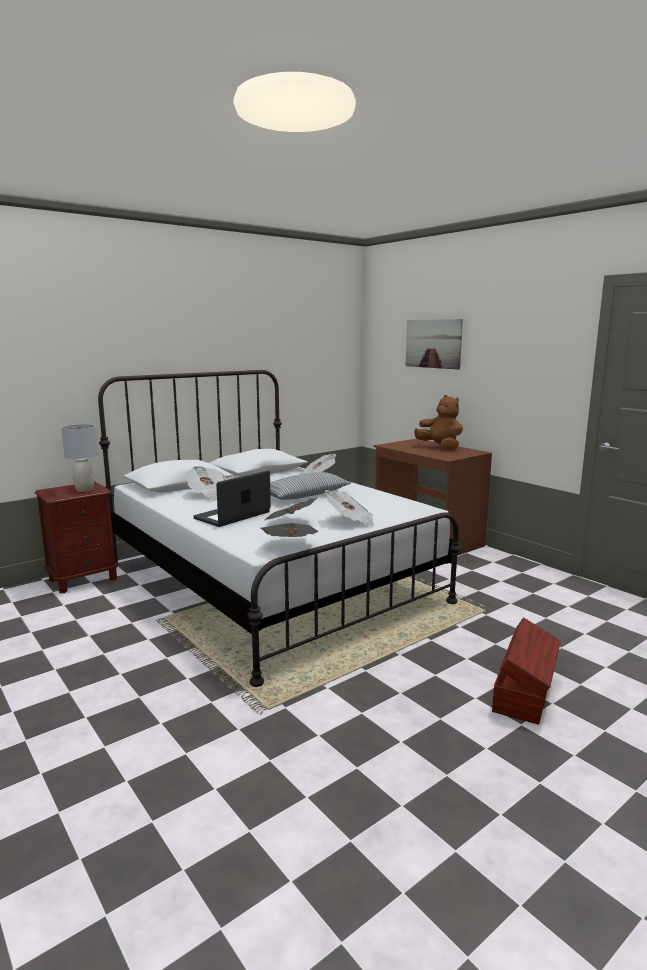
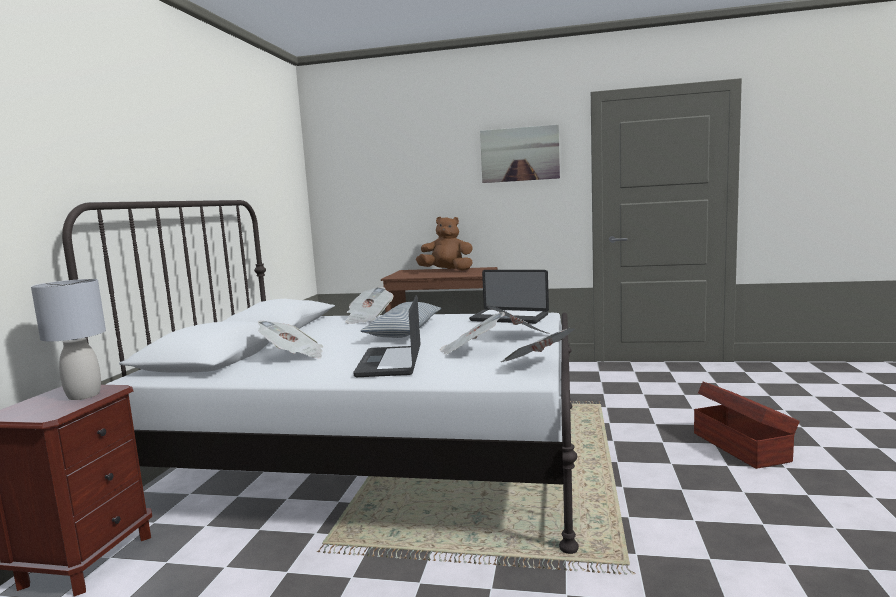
camera: 40 degrees left, 5 degrees down
(394, 505) = (509, 318): none -> laptop
(433, 343) = (408, 167): picture -> picture (519, 154)

